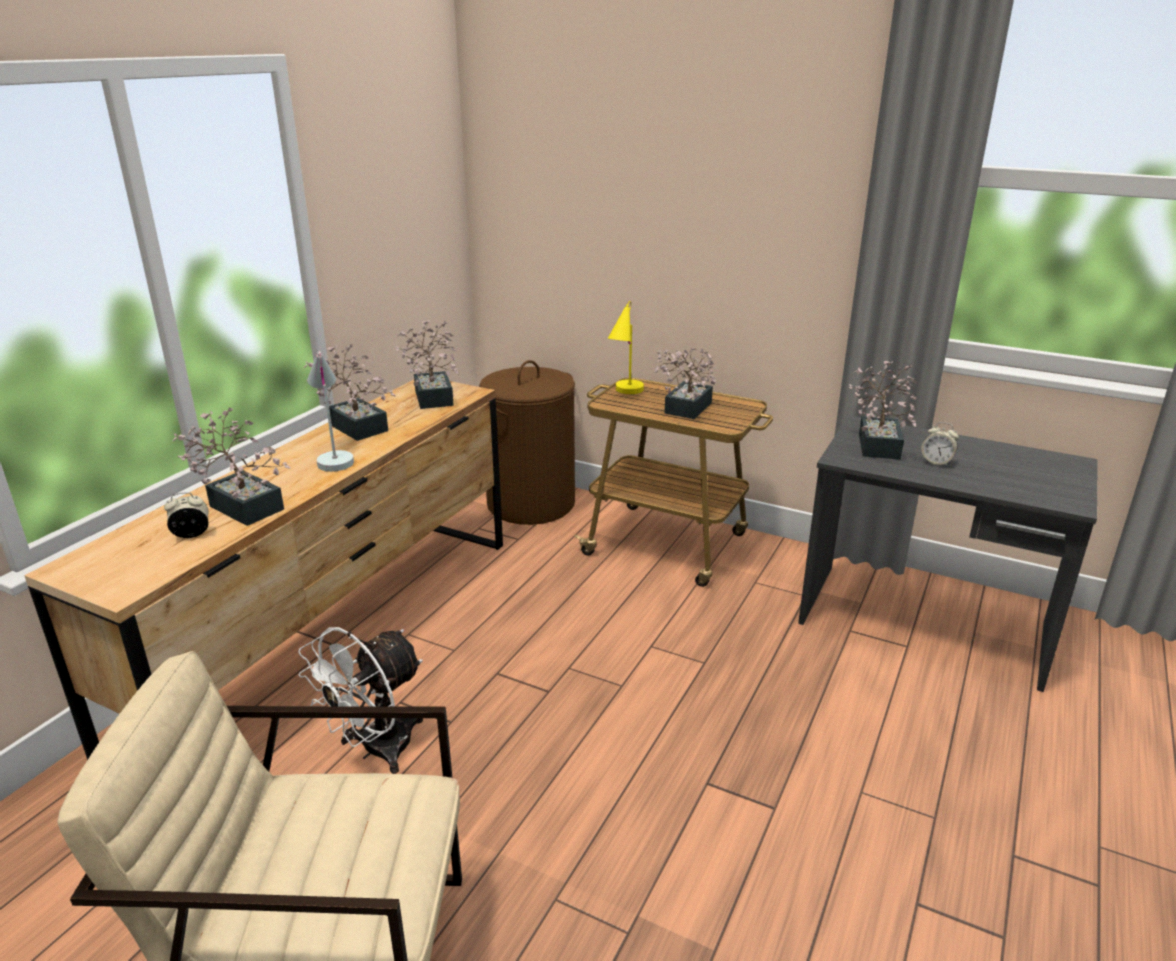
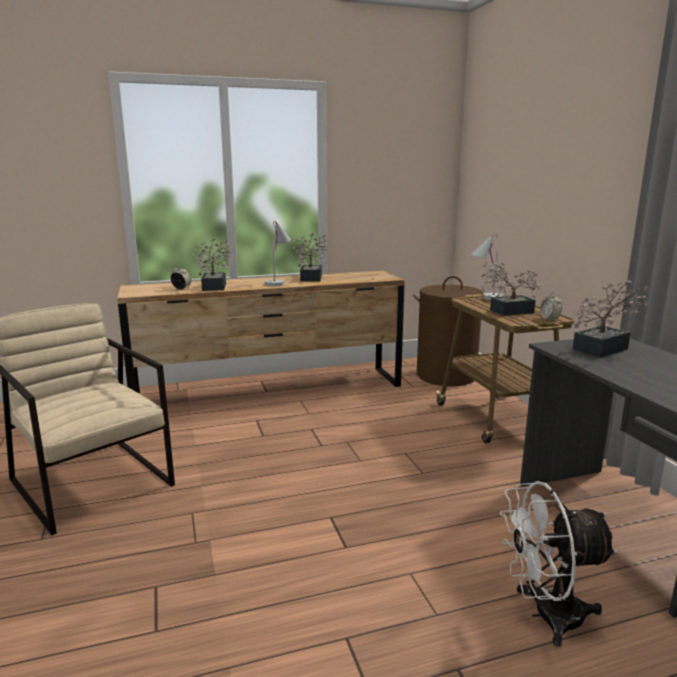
camera: 45 degrees right, 10 degrees down
(376, 750) = (220, 430): white fan -> white fan (546, 615)
(434, 395) = (370, 276): potted plant -> none
(624, 393) = (485, 299): yellow table lamp -> white table lamp
(936, 462) = (629, 366): alarm clock -> alarm clock (549, 319)

